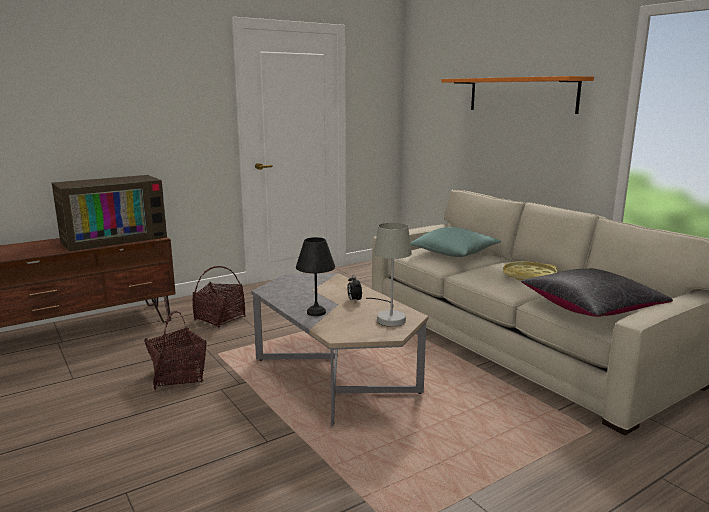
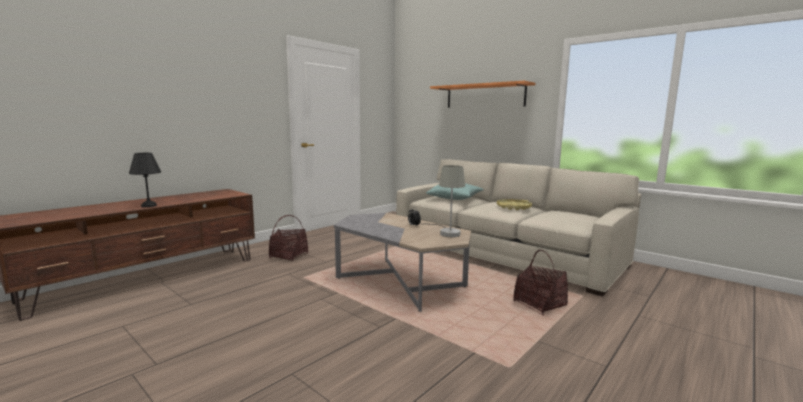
camera: 15 degrees left, 5 degrees down
(114, 238) = (205, 196): television -> none
(178, 376) = (282, 294): basket -> basket (539, 303)
(316, 313) = (394, 233): black table lamp -> black table lamp (148, 206)
(591, 307) = (565, 220): black pillow -> none

